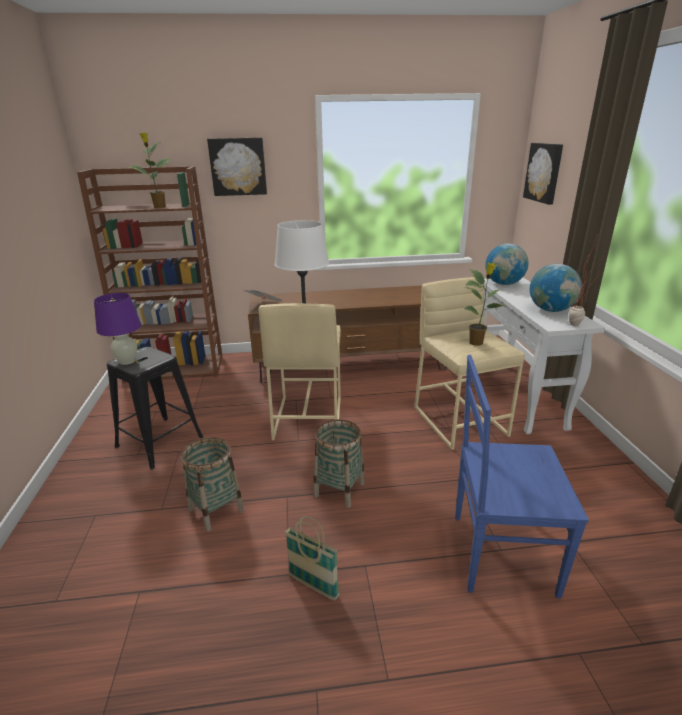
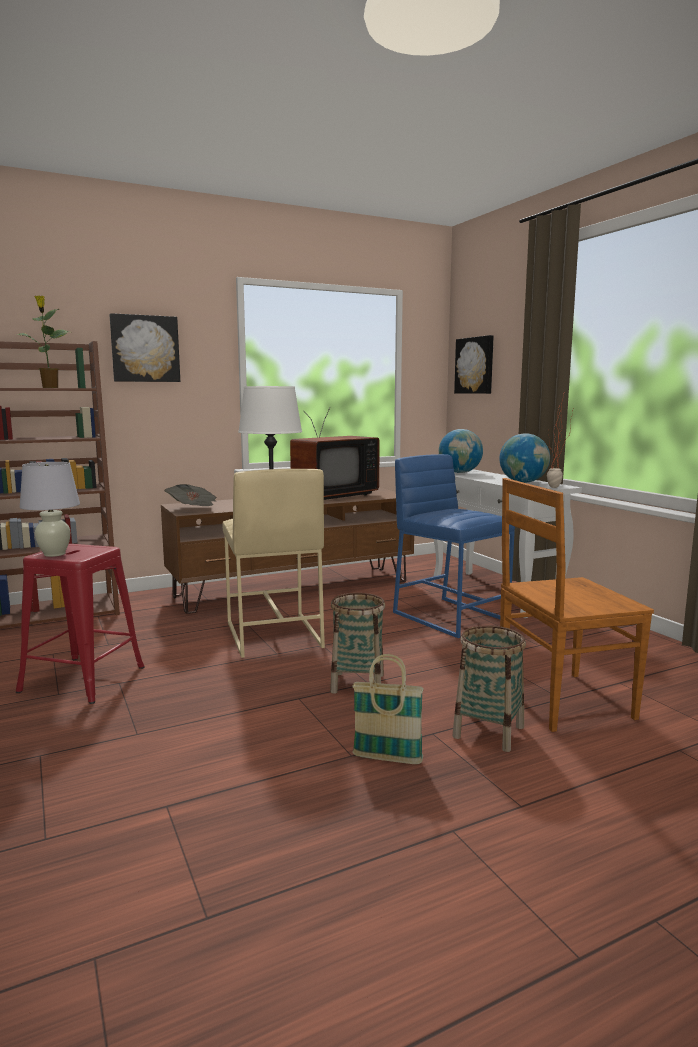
camera: 20 degrees left, 15 degrees down
(127, 361) = (54, 554): purple table lamp -> white table lamp
(160, 442) = (83, 679): black stool -> red stool
(216, 509) = (215, 722): basket -> basket (488, 731)
(387, 294) = (330, 496): none -> television
(460, 420) = (450, 616): beige stool -> blue stool
(477, 343) = (466, 513): potted plant -> none
(499, 553) = (560, 701): blue chair -> brown chair

